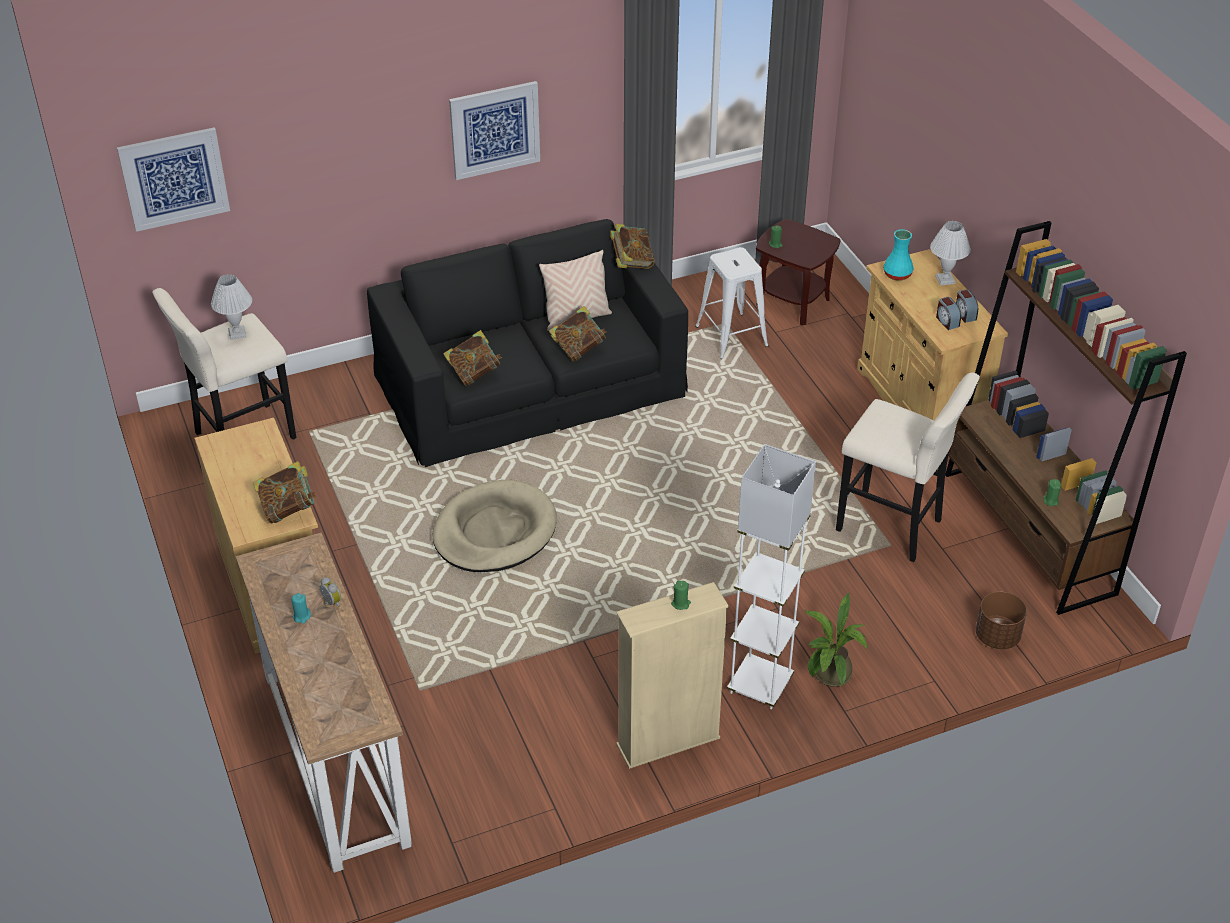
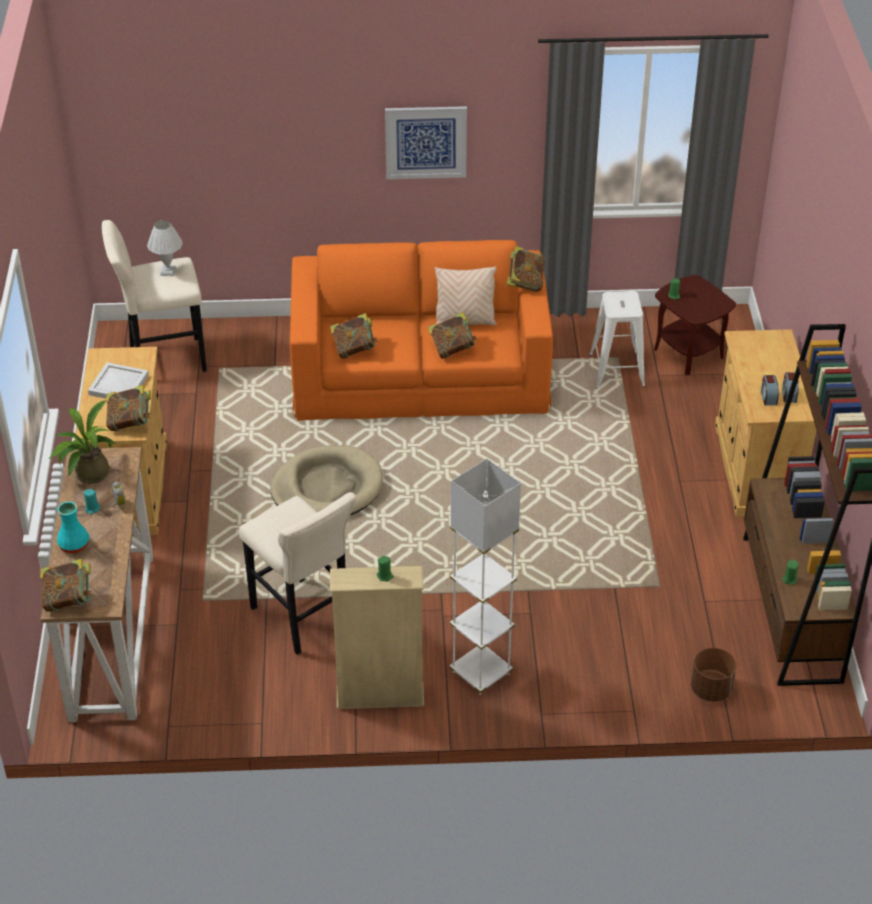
camera: 20 degrees right, 0 degrees up
(174, 178) = (138, 131): picture -> none
(253, 471) = (119, 385): none -> white tray
(330, 728) = (69, 599): none -> book
(530, 383) = (420, 371): black sofa -> orange sofa
(829, 677) = (544, 682): potted plant -> potted plant (88, 475)
(893, 528) = (670, 572): beige stool -> beige stool (303, 619)
(897, 275) = (747, 346): turquoise vase -> turquoise vase (73, 545)
(944, 279) = (789, 360): white table lamp -> none

